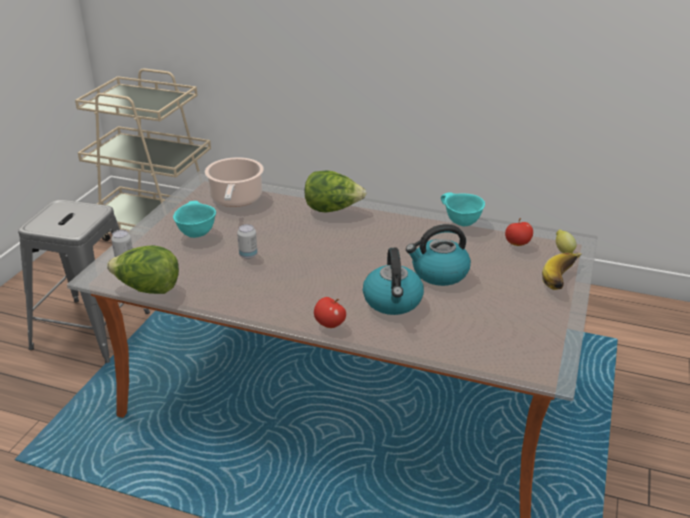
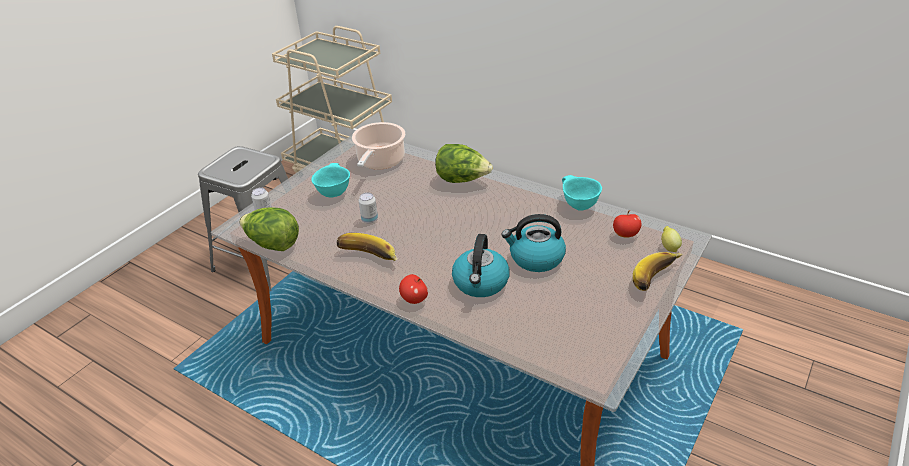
camera: 15 degrees right, 5 degrees up
(262, 291) = (367, 258): none -> banana

